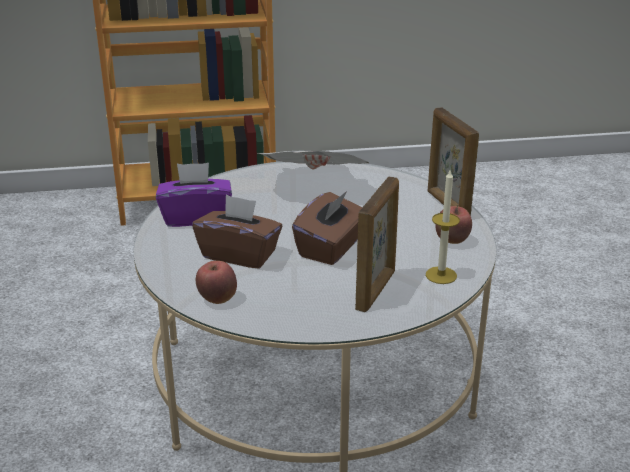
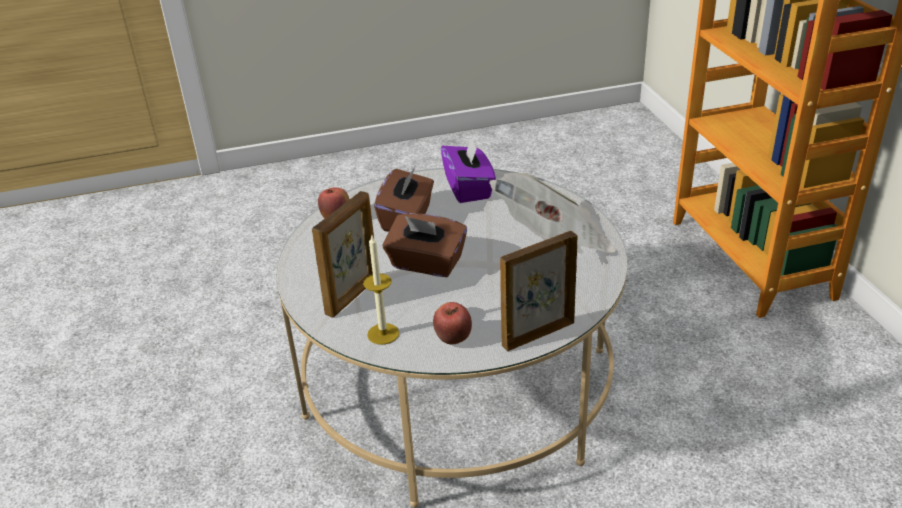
camera: 85 degrees right, 5 degrees up
(376, 290) = (353, 296): picture frame -> picture frame turned 75 degrees counterclockwise

